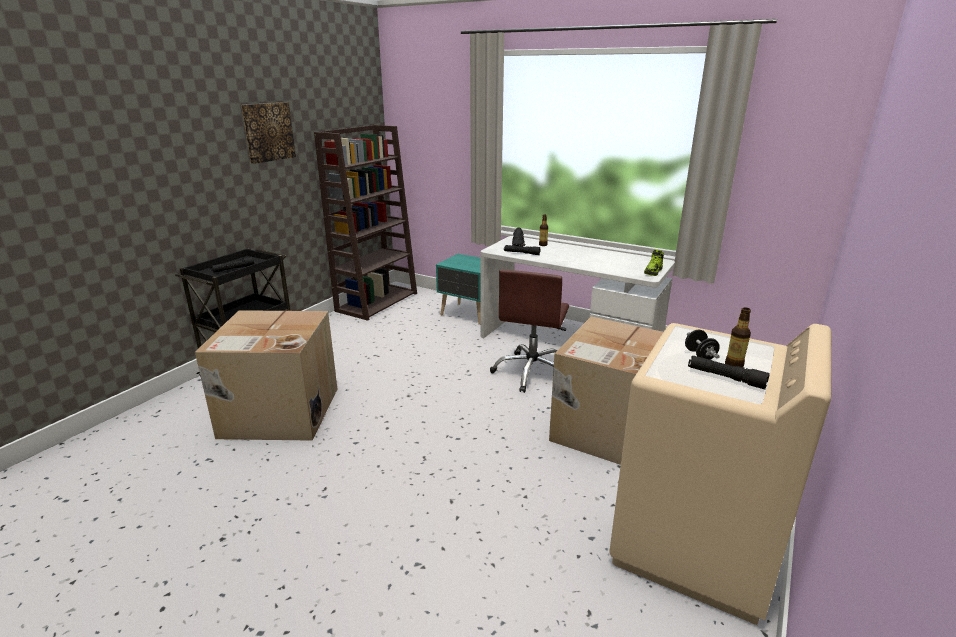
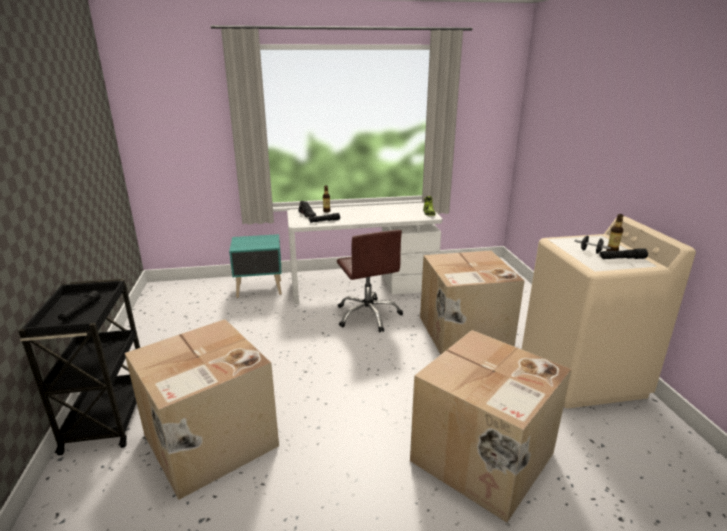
camera: 40 degrees left, 0 degrees up
(268, 132) = (46, 142): picture -> none
(377, 302) = (157, 306): brown bookcase -> none
(444, 549) = (483, 459): none -> cardboard box

